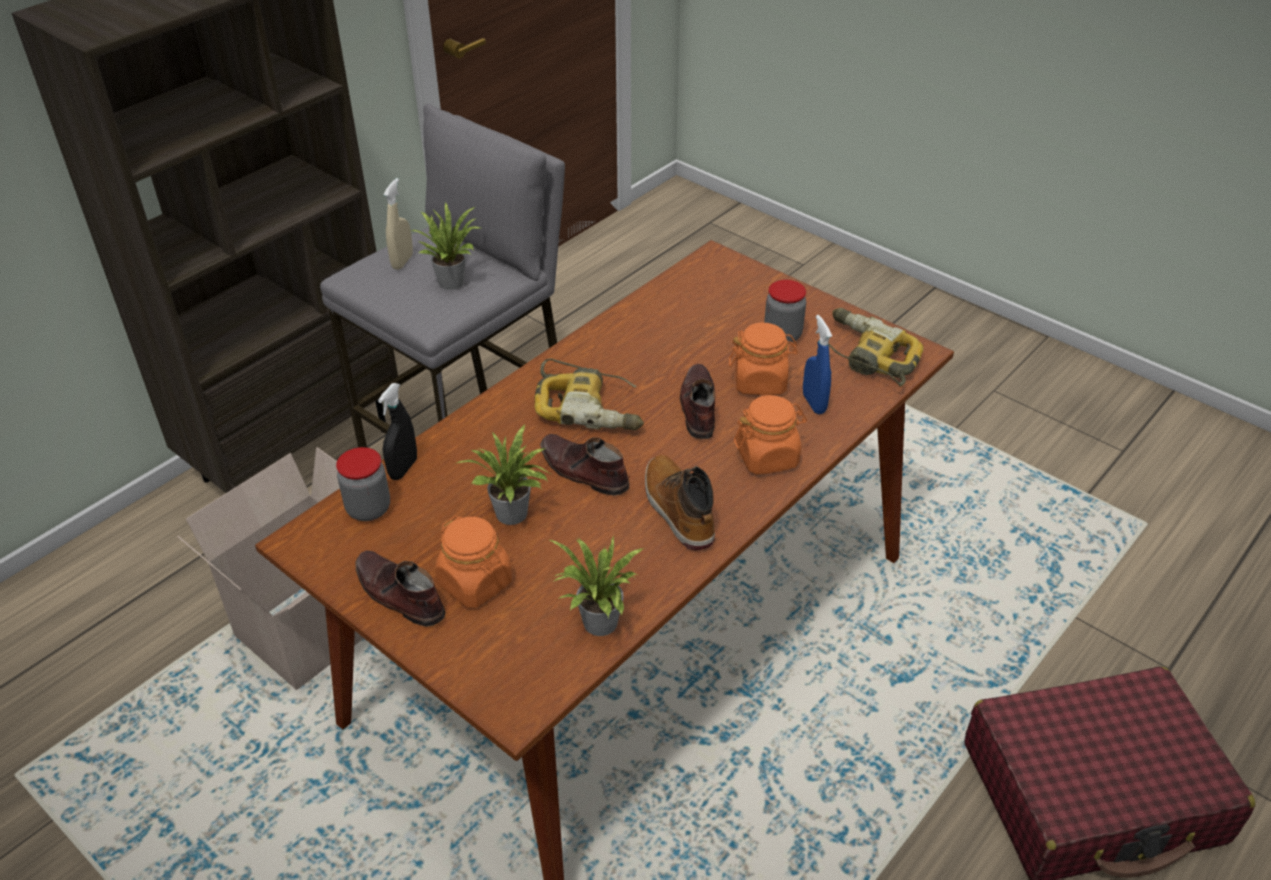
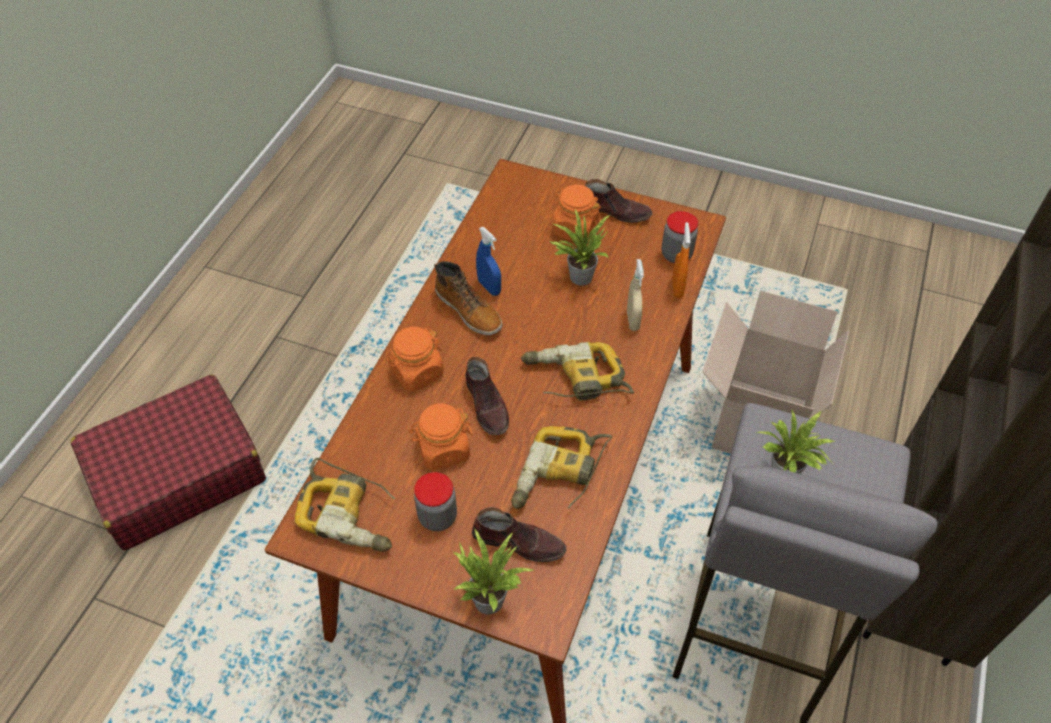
camera: 160 degrees right, 10 degrees up
(402, 261) = (853, 487): beige spray bottle -> beige spray bottle (632, 320)
(403, 469) = (677, 288): black spray bottle -> orange spray bottle
(583, 471) = (550, 321): brown shoe -> brown shoe (519, 541)
(598, 626) = (487, 225): potted plant -> potted plant (489, 597)
(653, 336) = (560, 476): none -> power drill
(814, 403) = (390, 438): blue spray bottle -> blue spray bottle (489, 287)

